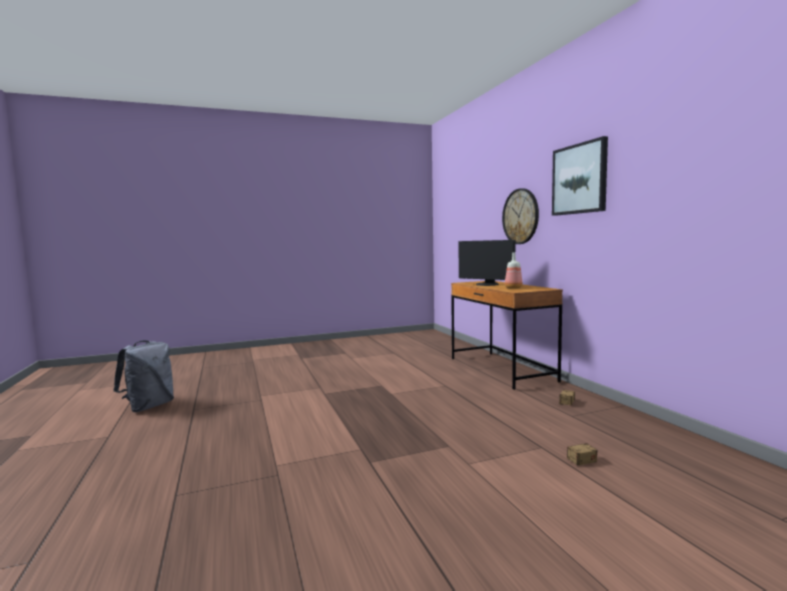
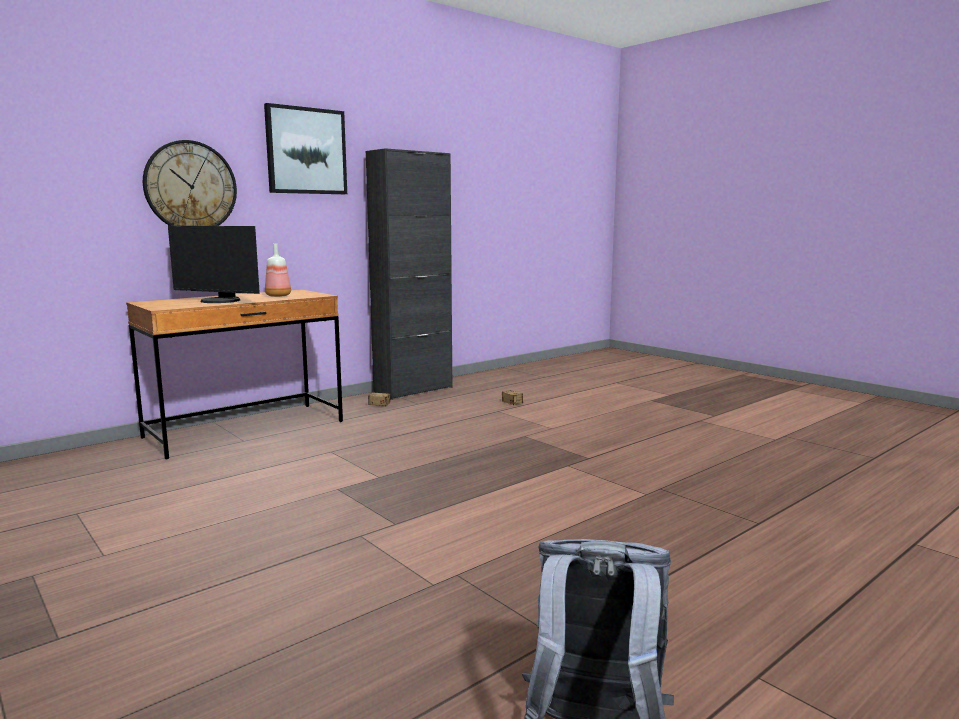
camera: 110 degrees left, 5 degrees up
(486, 285) = (219, 301): monitor -> monitor turned 90 degrees clockwise
(631, 418) = (413, 390): none -> black cabinet

